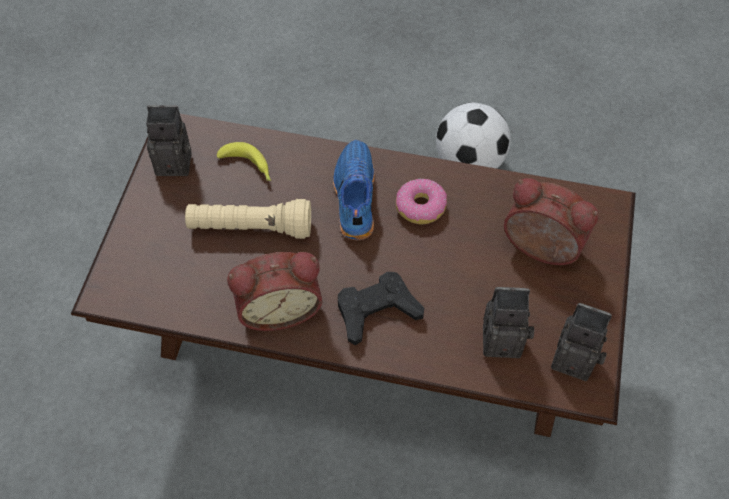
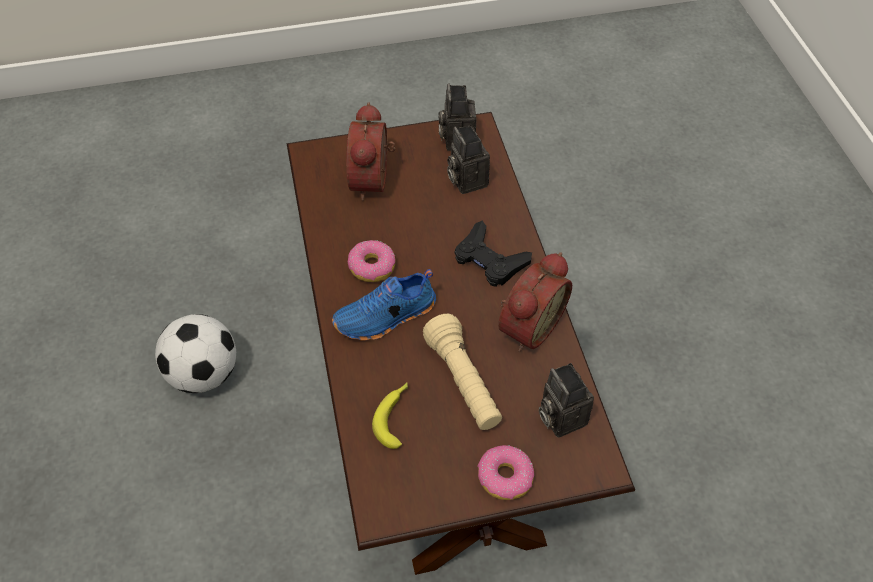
camera: 115 degrees left, 5 degrees down
(145, 220) = (504, 477): none -> donut
(176, 161) = (420, 487): camera -> camera (559, 416)
(279, 307) = (527, 325): alarm clock -> alarm clock turned 75 degrees clockwise

